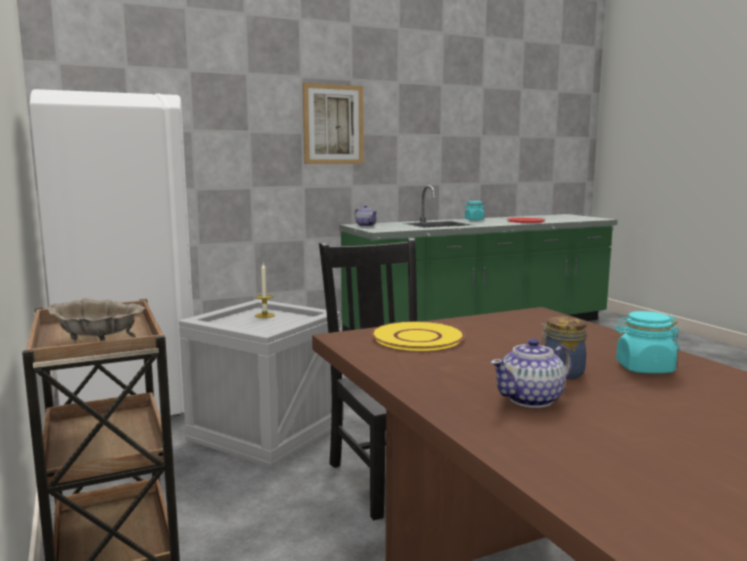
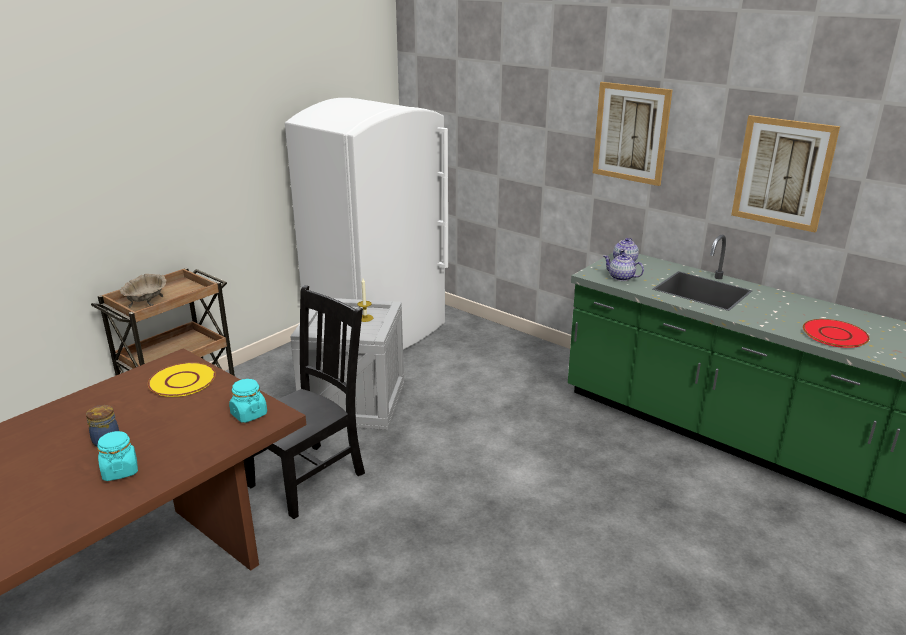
camera: 65 degrees right, 15 degrees up
(441, 138) = (783, 173): none -> picture
(474, 220) = (787, 301): turquoise jar -> turquoise jar (249, 414)
(531, 399) = (56, 435): teapot -> teapot (621, 278)

